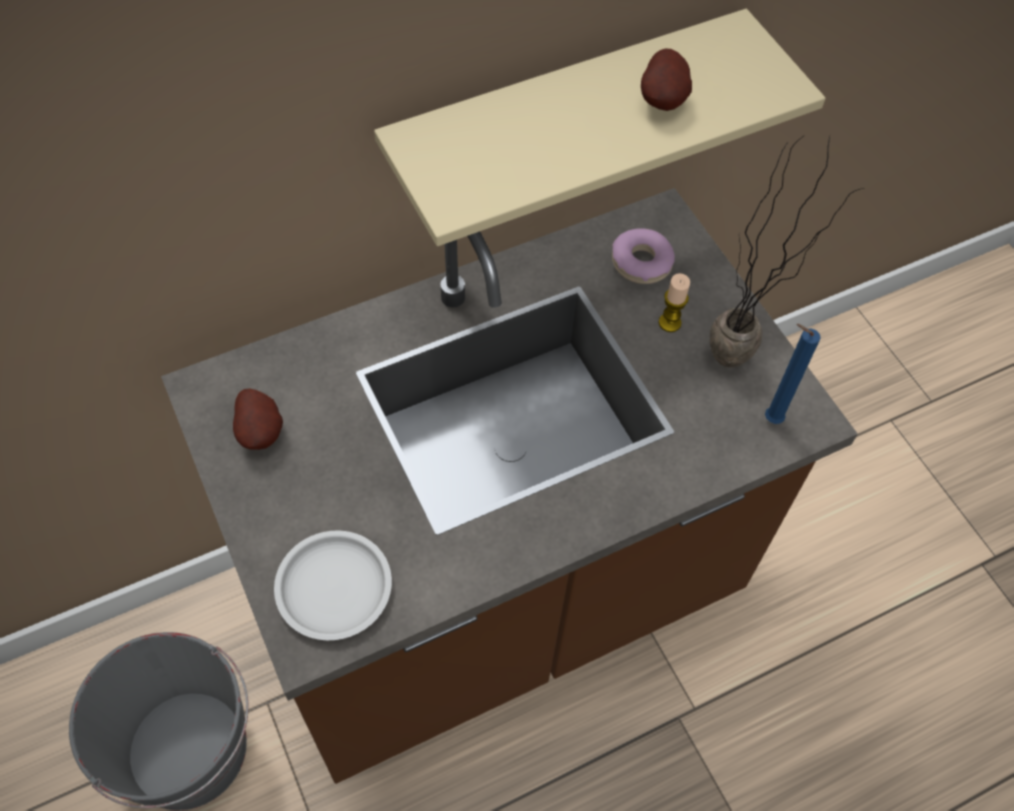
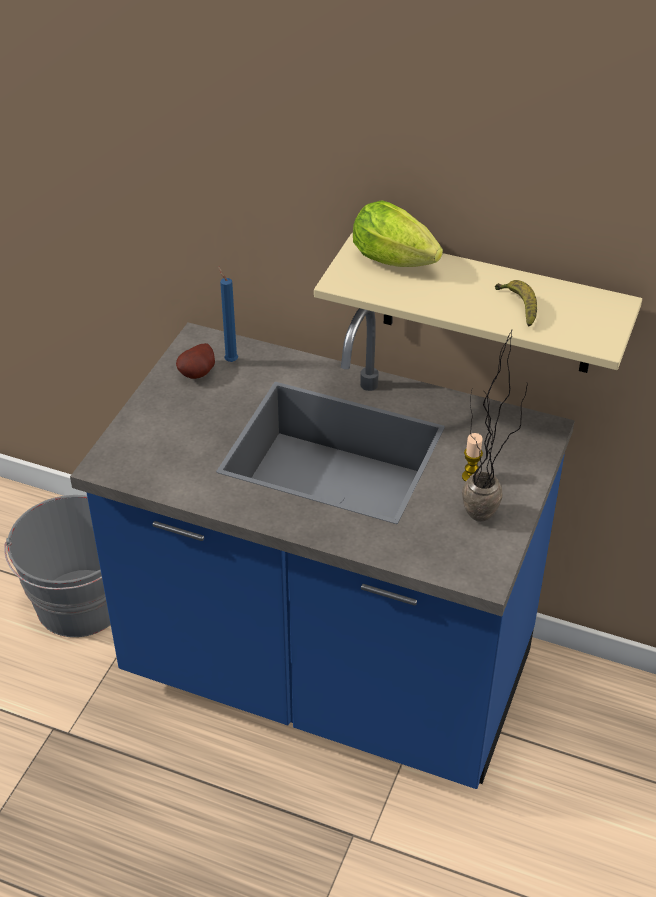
camera: 50 degrees right, 15 degrees down
(333, 589) = (142, 456): white plate -> none
(478, 133) = (398, 262): none -> lettuce
(498, 596) = (328, 675): brown counter -> blue counter
(641, 263) = (497, 440): donut -> none
(664, 100) = (519, 307): potato -> banana
(769, 419) = (460, 558): blue candle -> blue candle (230, 360)

